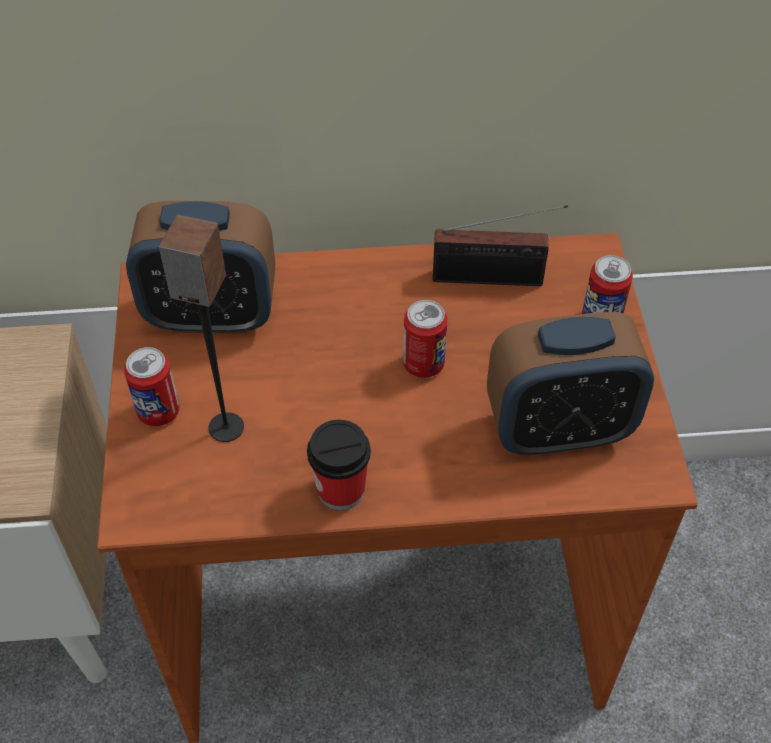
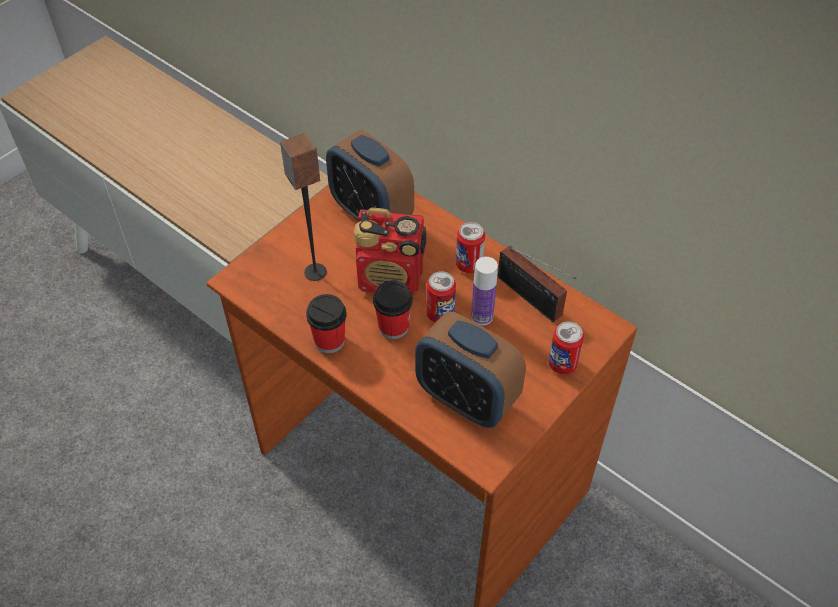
camera: 45 degrees right, 0 degrees up
(158, 412) = (296, 242): can -> can (469, 265)
(324, 368) = (391, 279): none -> radio
(392, 417) = (393, 327): none -> cup
(468, 333) = (482, 316): none -> bottle

